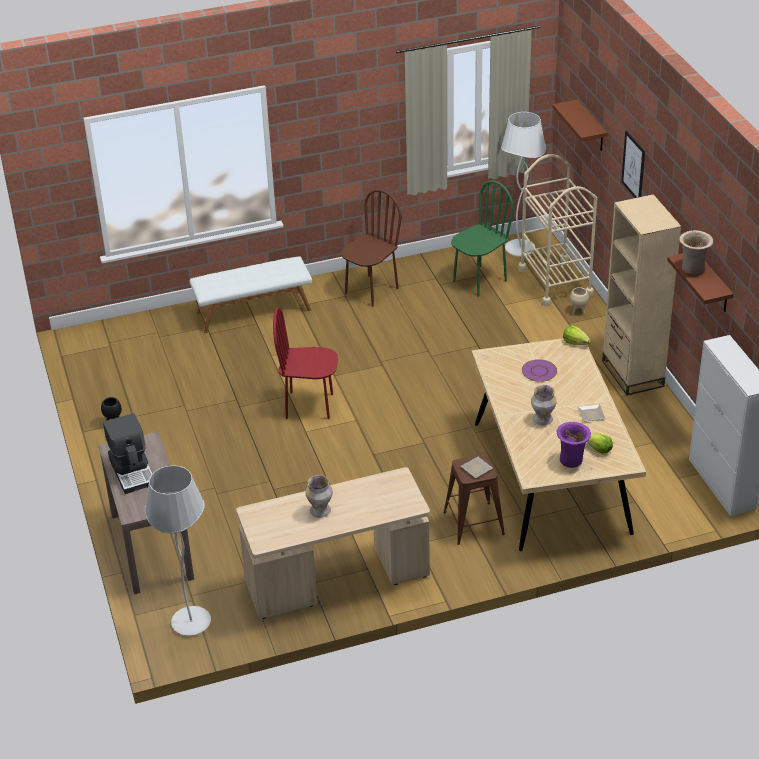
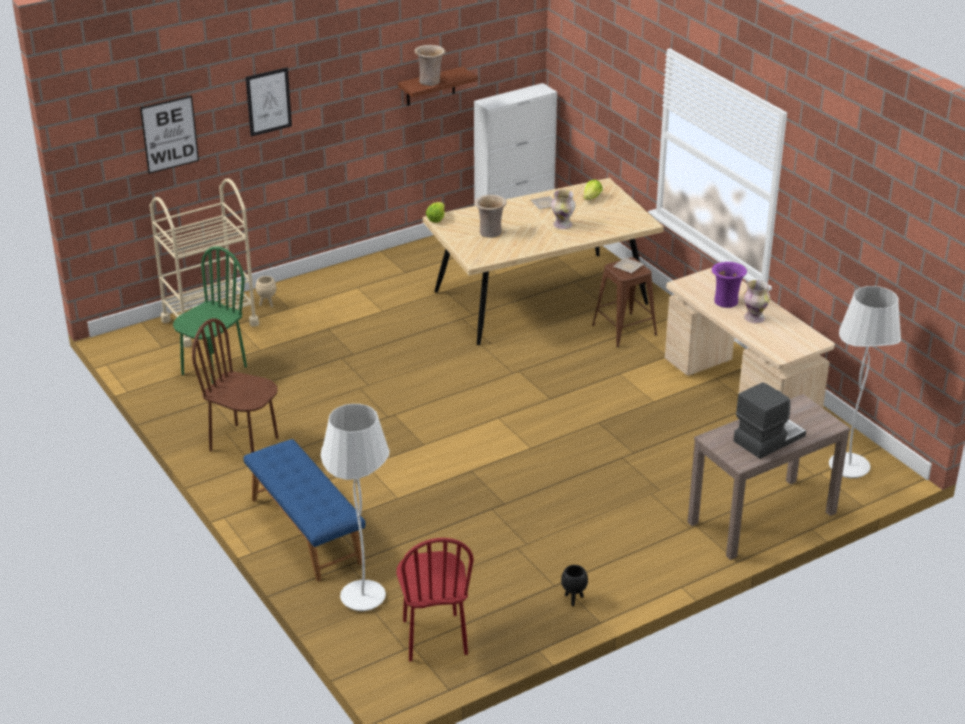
camera: 105 degrees left, 5 degrees down
(253, 311) = (305, 531): white bench -> blue bench
(309, 405) = (484, 453): red chair -> red chair (434, 637)
(479, 281) = (214, 370): green chair -> green chair turned 90 degrees clockwise
(520, 249) = (142, 350): white floor lamp -> white floor lamp (362, 597)
(539, 371) = (490, 232): purple plate -> beige vase
(572, 460) = (613, 208): purple vase -> purple vase (725, 301)
(591, 126) = (169, 134): brown shelf -> picture
(632, 374) = (368, 268): beige bookcase -> none

